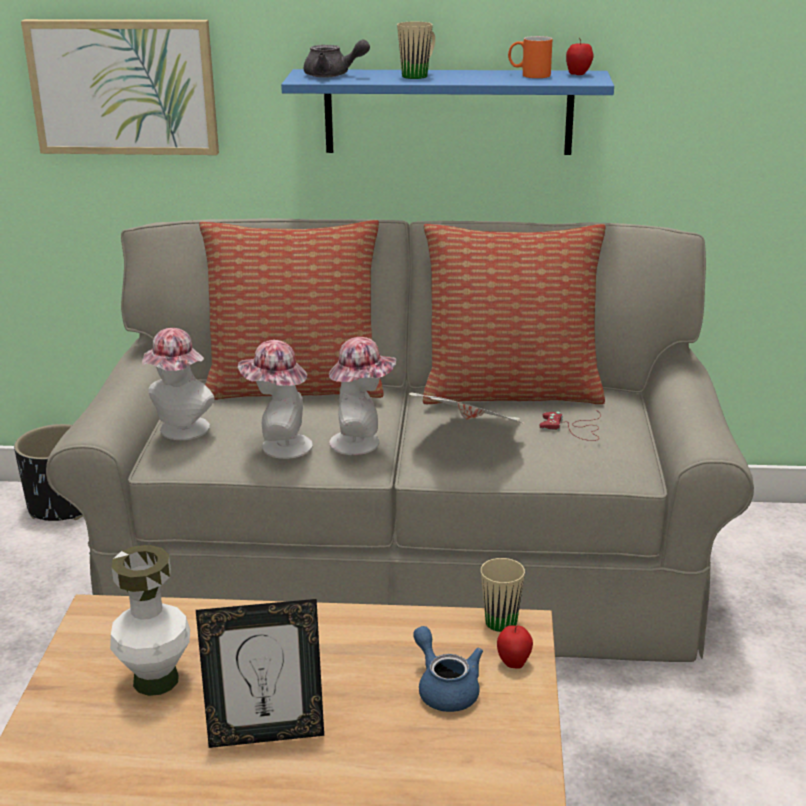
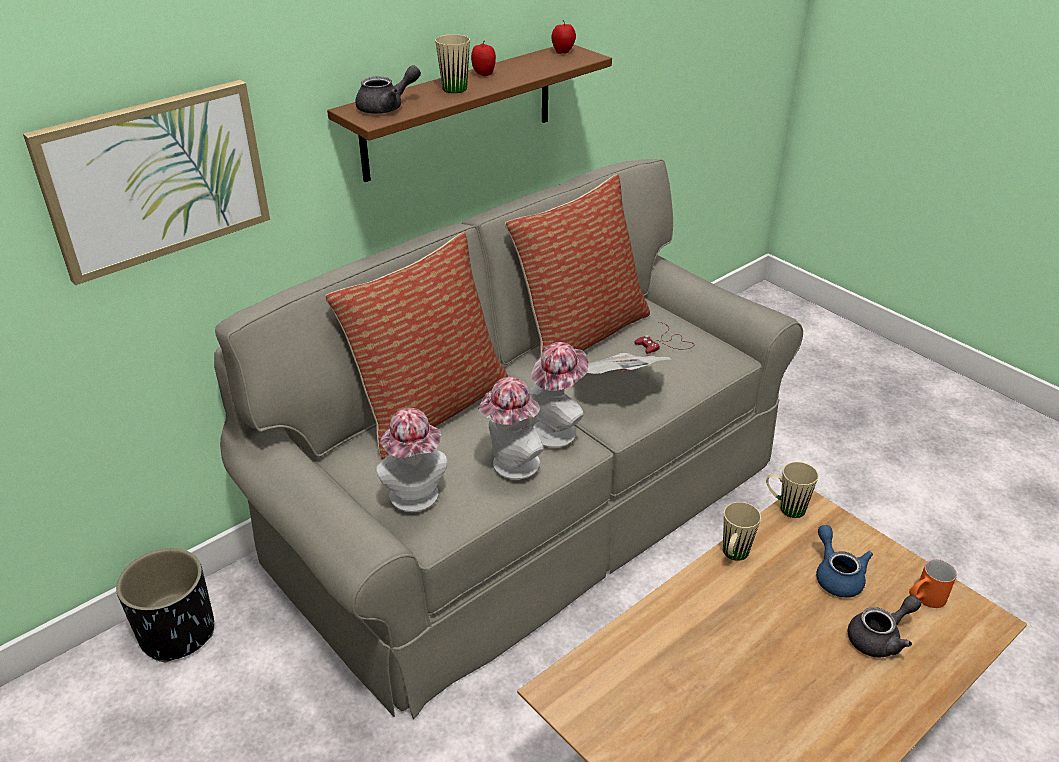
camera: 45 degrees left, 10 degrees up
(155, 681) = (686, 708): white vase -> none
(266, 735) = (807, 686): picture frame -> none
(381, 619) = (733, 556): none -> beige mug
(394, 752) = (880, 638): none -> grey teapot
(445, 688) = (836, 575): blue teapot -> blue teapot turned 60 degrees clockwise
(448, 112) = (458, 112): blue shelf -> brown shelf
(514, 663) = (839, 531): apple -> apple (484, 74)
(529, 75) = (532, 63): orange mug -> orange mug (924, 599)

